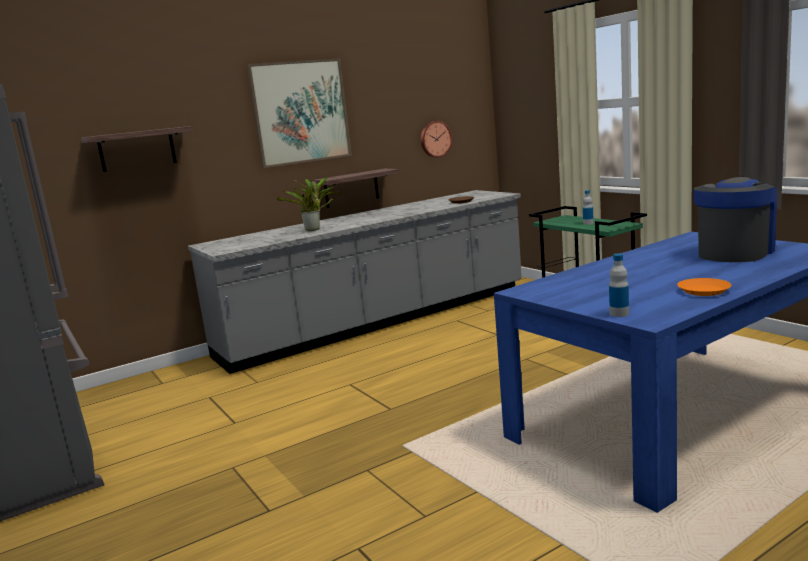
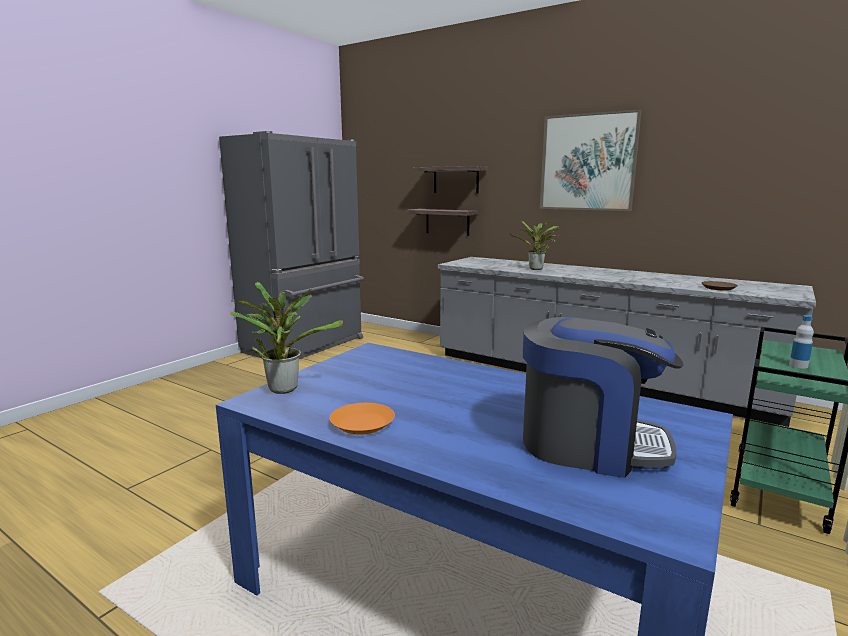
camera: 65 degrees right, 0 degrees up
(351, 188) = (626, 244): shelf -> shelf (447, 222)
(435, 139) = (759, 209): wall clock -> none
(619, 314) = (282, 388): bottle -> potted plant

